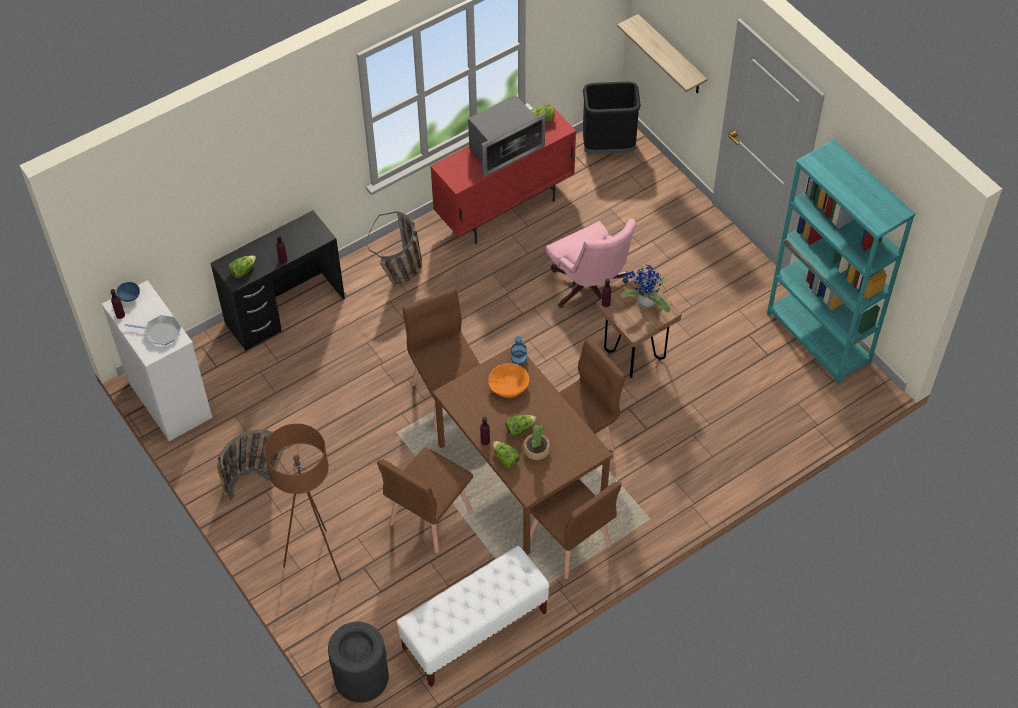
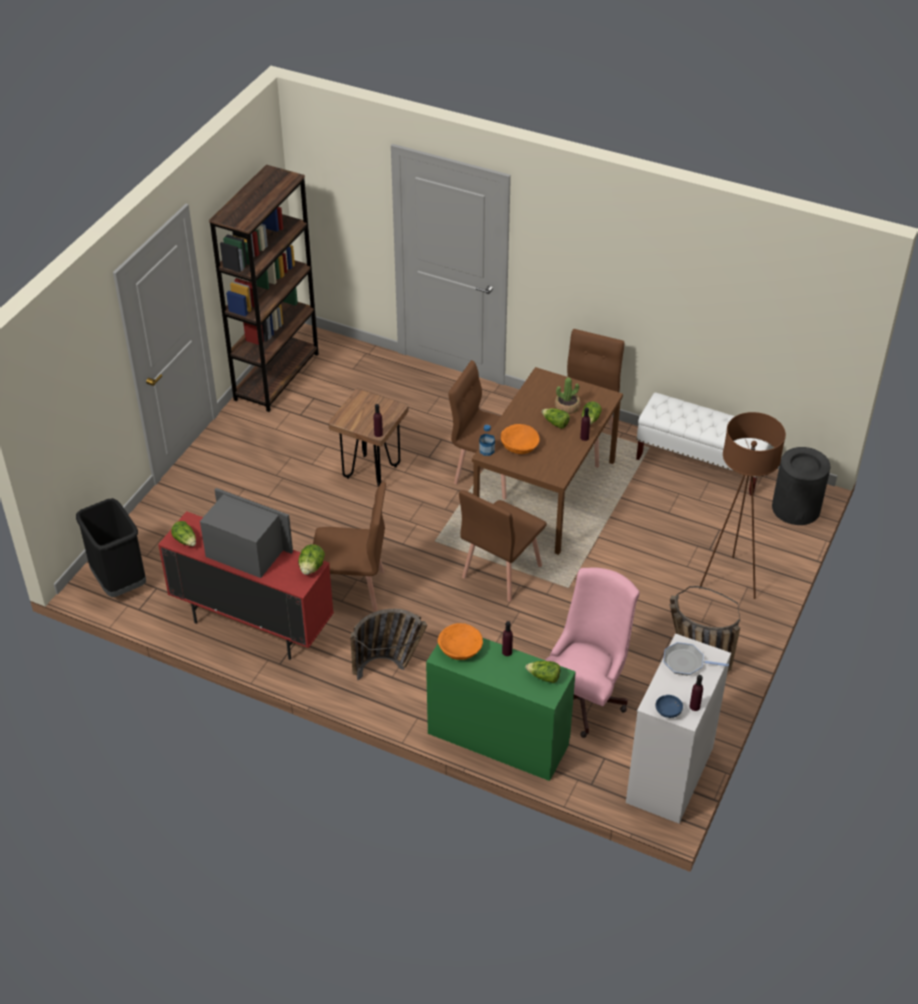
camera: 120 degrees left, 10 degrees down
(161, 332) = (686, 662): frying pan -> frying pan turned 60 degrees counterclockwise
(285, 310) = (498, 738): black desk -> green desk
(308, 234) = (460, 648): none -> orange bowl
(429, 516) = (630, 530): brown chair -> brown chair (351, 591)
(457, 181) = (311, 567): none -> lettuce
(590, 290) = (316, 526): pink office chair -> pink office chair (585, 696)
(645, 303) = (360, 412): potted plant -> none
(671, 56) = (80, 430): shelf -> none
(818, 338) = (277, 376): turquoise bookcase -> brown bookcase

